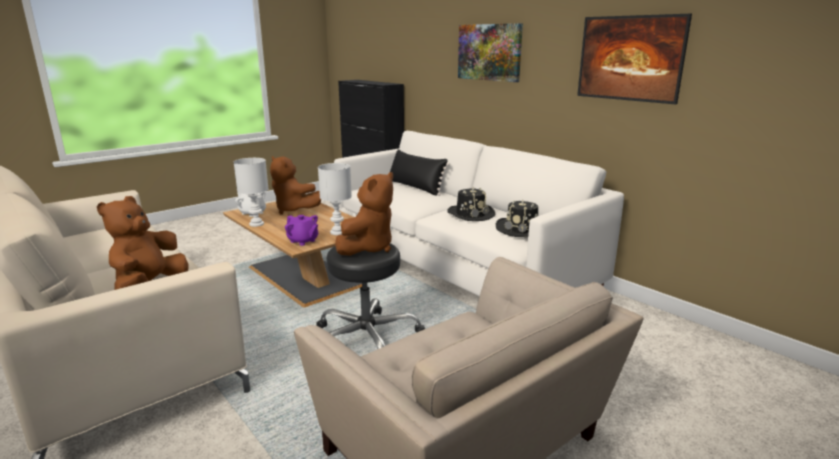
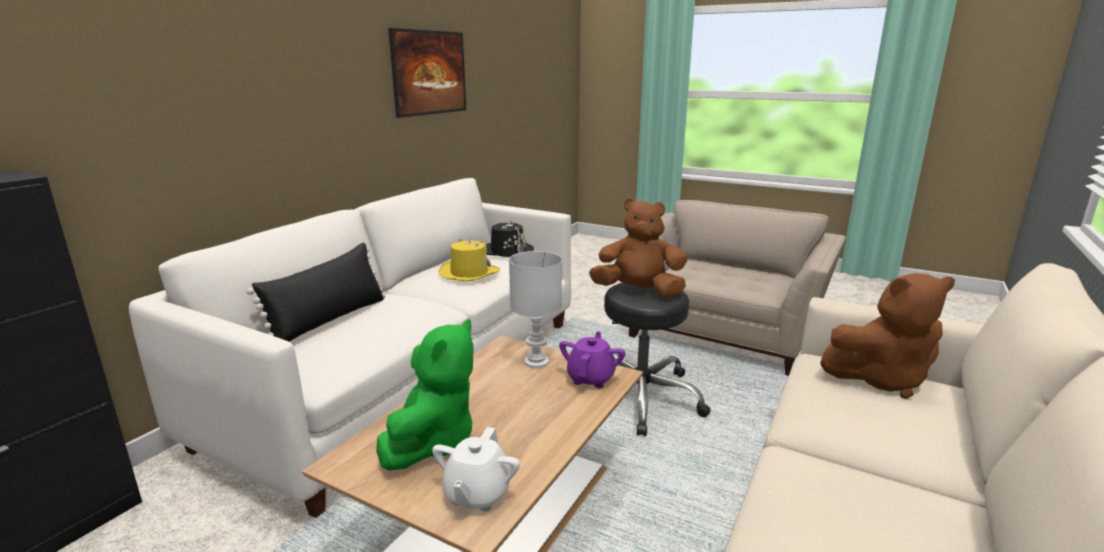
camera: 110 degrees left, 0 degrees up
(256, 224) = (547, 455): white table lamp -> none
(293, 210) = (433, 442): brown plush toy -> green plush toy
(470, 214) = (468, 273): black hat -> yellow hat
(489, 52) = (266, 73): picture -> none

